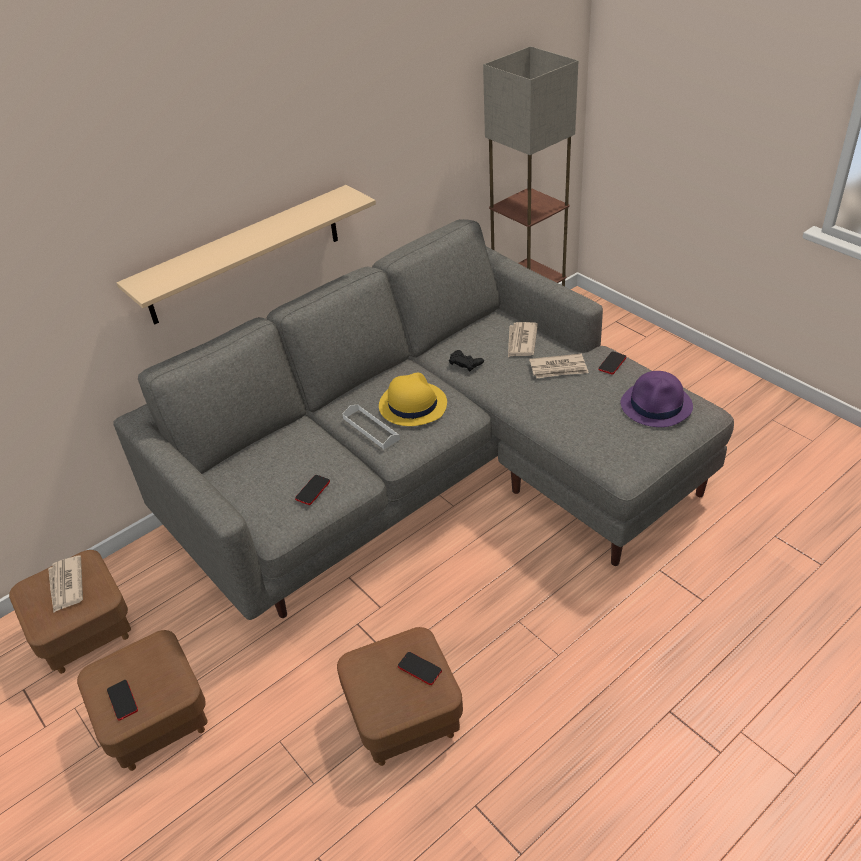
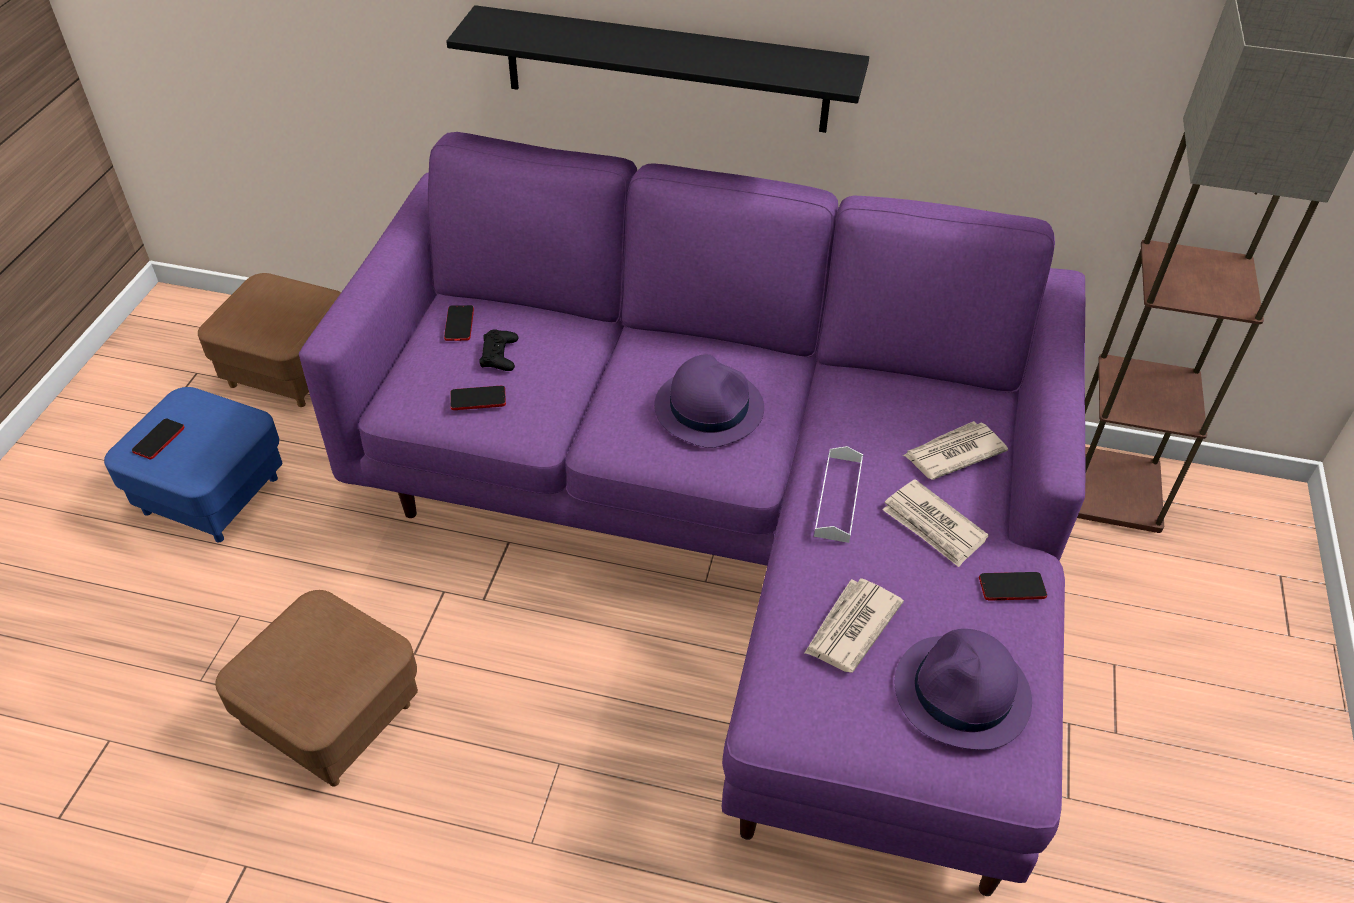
camera: 50 degrees right, 5 degrees up
(66, 585) = (281, 307): newspaper -> newspaper (851, 627)
(156, 720) = (212, 494): brown ottoman -> blue ottoman
(244, 255) = (666, 70): beige shelf -> black shelf
(371, 429) = (630, 392): white tray -> white tray (838, 498)
(412, 405) = (708, 407): yellow hat -> purple hat
(419, 669) = (338, 677): phone -> phone (459, 324)
(434, 480) = (734, 536): grey sofa -> purple sofa
(465, 363) = (847, 417): black game controller -> black game controller (499, 355)

